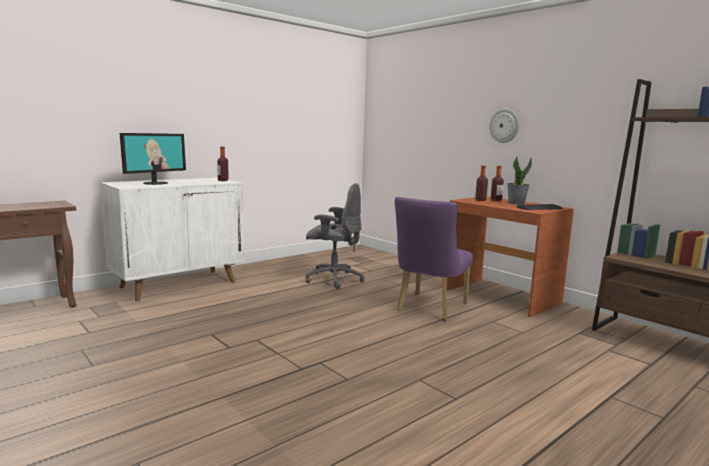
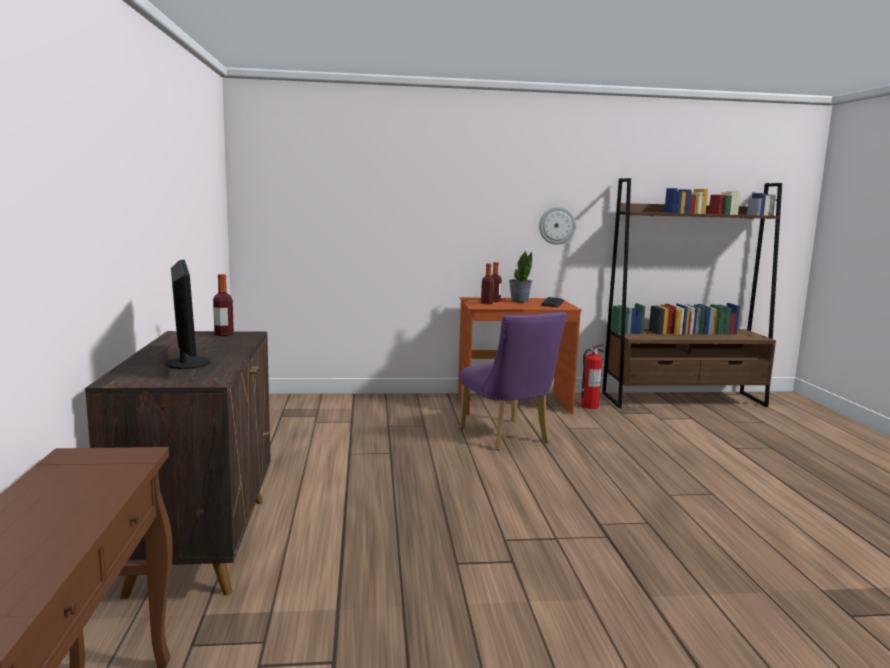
camera: 55 degrees left, 0 degrees up
(179, 284) = (201, 542): white cabinet -> brown cabinet
(333, 279) = (352, 446): grey office chair -> none
(504, 125) = (474, 215): wall clock -> wall clock (557, 225)
(565, 319) = (589, 406): none -> fire extinguisher

